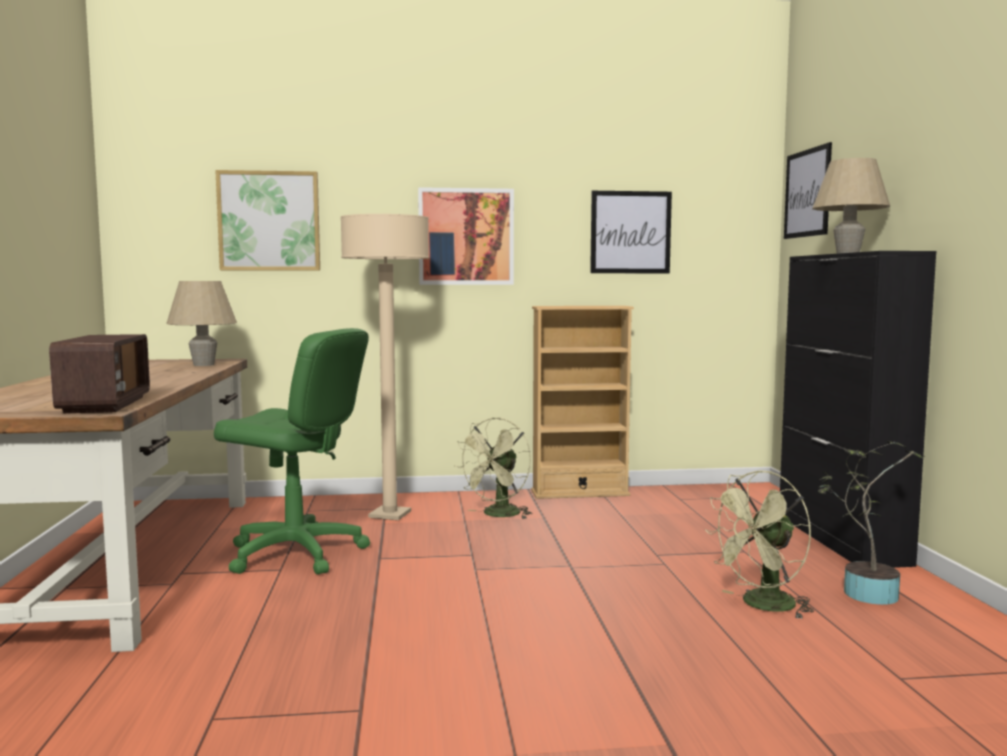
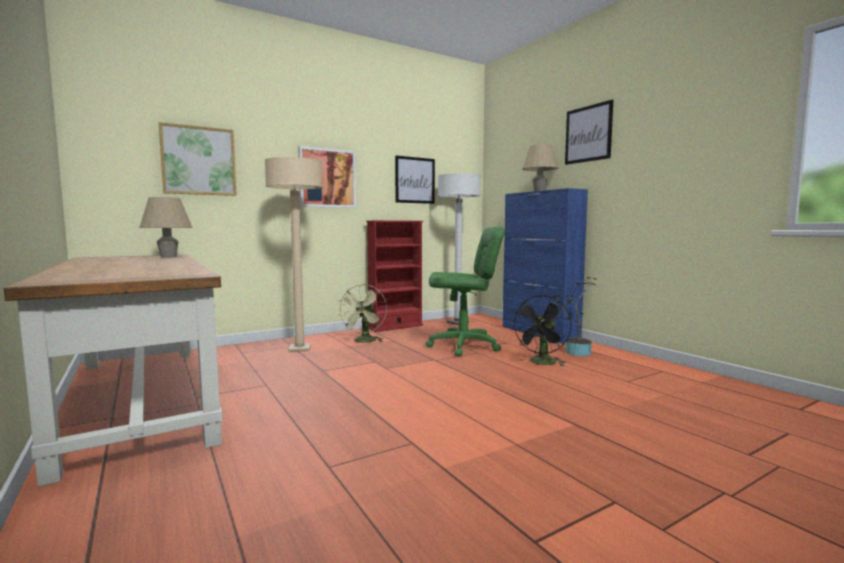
camera: 25 degrees left, 0 degrees up
(105, 404) = (182, 273): radio -> none
(295, 553) = (265, 375): green office chair -> green office chair (463, 346)
(579, 493) = (395, 327): beige bookcase -> red bookcase
(700, 497) = (457, 322): none -> white floor lamp
(762, 606) = (542, 363): green fan -> black fan
(807, 193) = (502, 163): picture -> picture (588, 134)
(840, 539) = (539, 333): black cabinet -> blue cabinet

